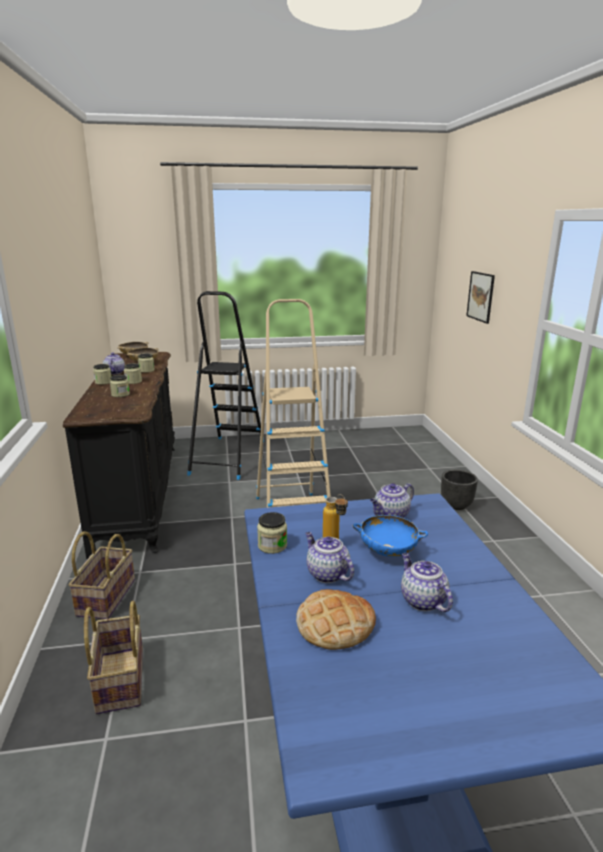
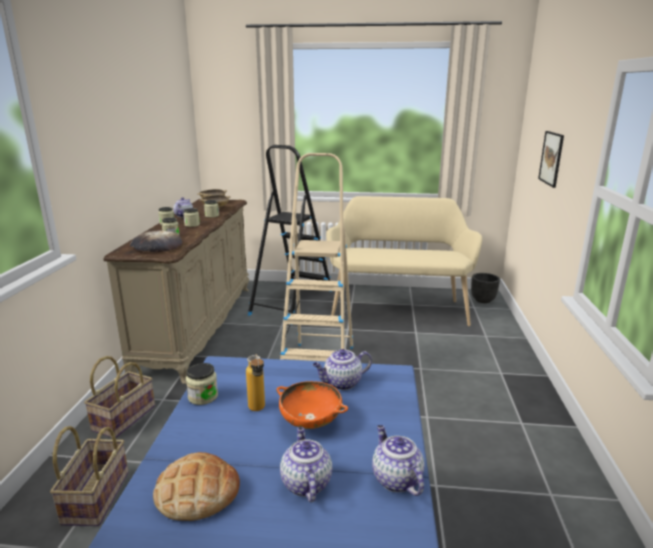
camera: 15 degrees right, 0 degrees up
(115, 407) = (156, 246): none -> bread
(141, 493) = (201, 327): black cabinet -> beige cabinet
(326, 574) = (231, 435): teapot -> teapot (395, 479)
(337, 451) = (398, 308): none -> beige bench
(388, 551) = (310, 421): blue bowl -> orange bowl
(456, 505) = (497, 378): black planter -> black planter (482, 300)

